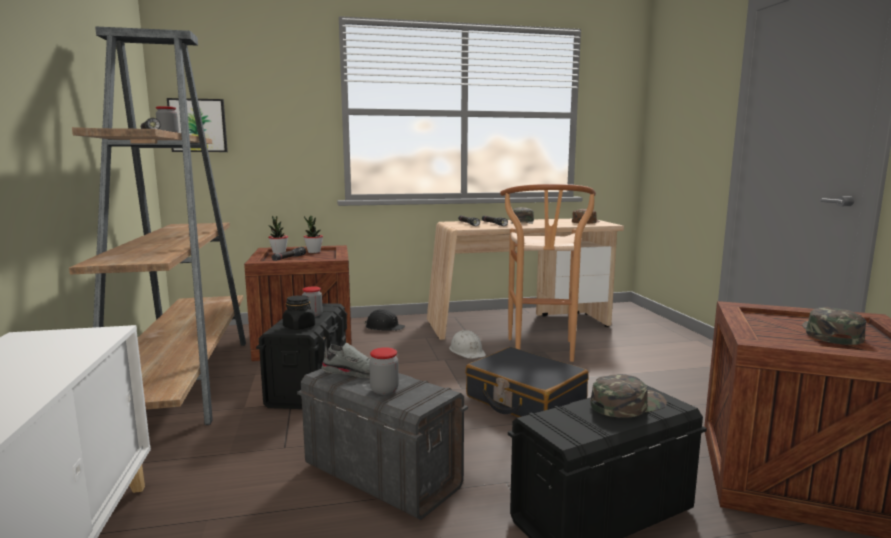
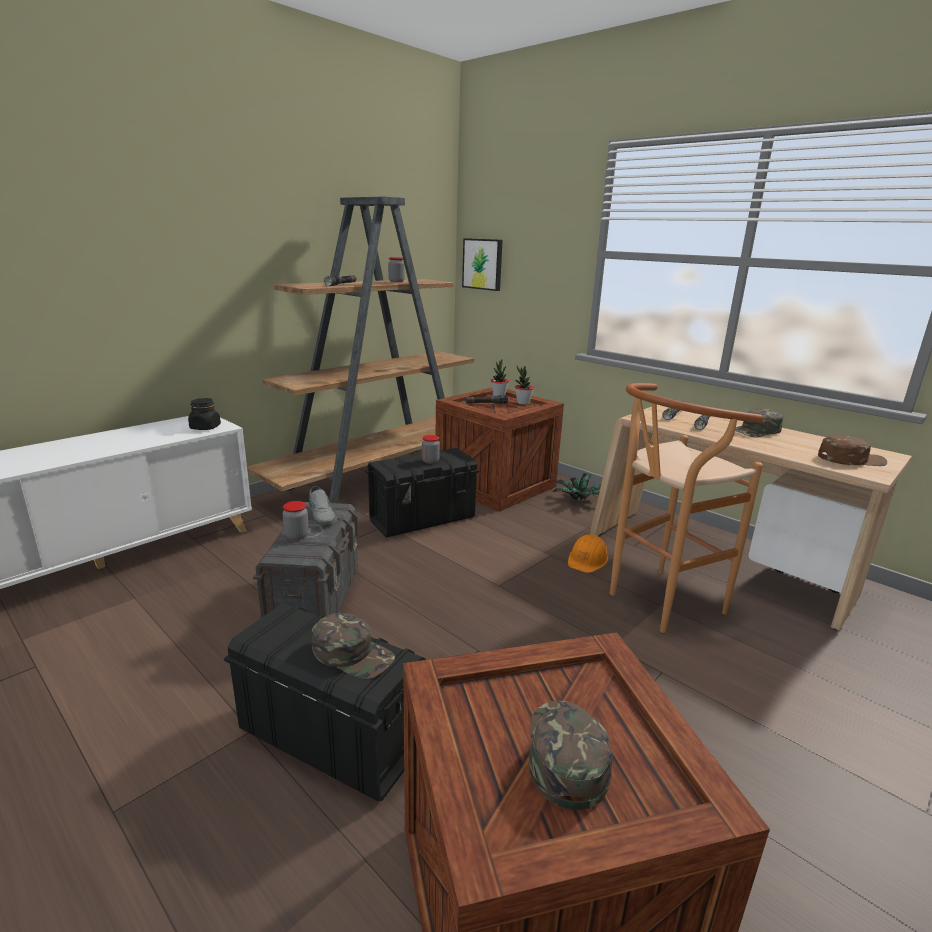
camera: 55 degrees right, 10 degrees up
(299, 327) = (397, 466): black jar -> black jar (205, 427)
(384, 327) = (579, 500): black hard hat -> potted plant
(467, 351) = (587, 559): white hard hat -> orange hard hat
(525, 400) = (515, 629): black suitcase -> none
(830, 334) = (565, 753): green cap -> green cap turned 75 degrees counterclockwise

